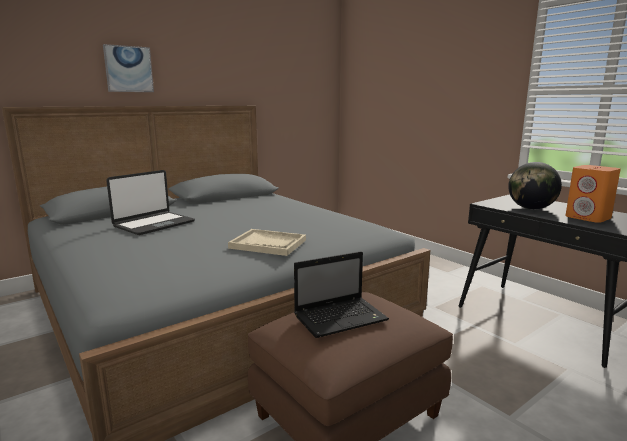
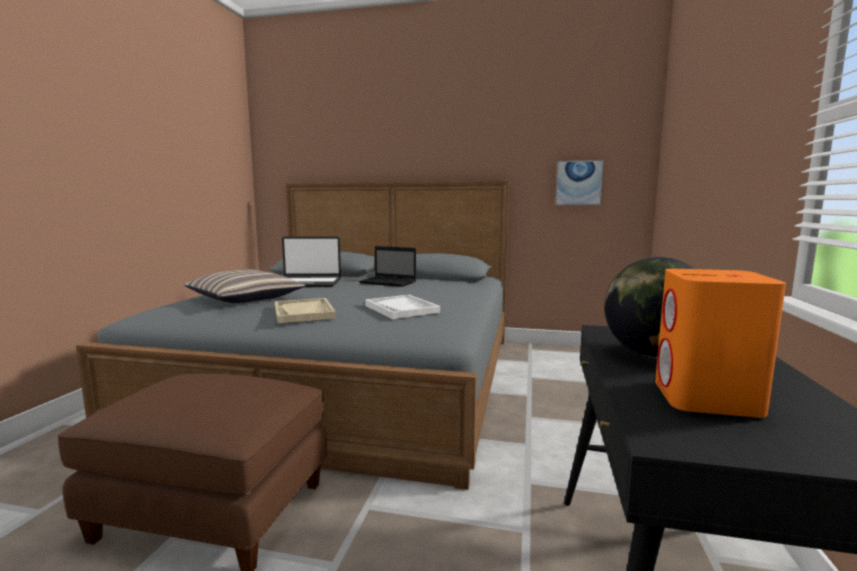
camera: 50 degrees right, 5 degrees down
(128, 69) = (380, 148): picture -> picture (578, 183)
(162, 251) = (245, 298): none -> pillow
(314, 223) = (401, 309): none -> white tray
(341, 318) = (196, 387): laptop -> laptop (389, 282)

